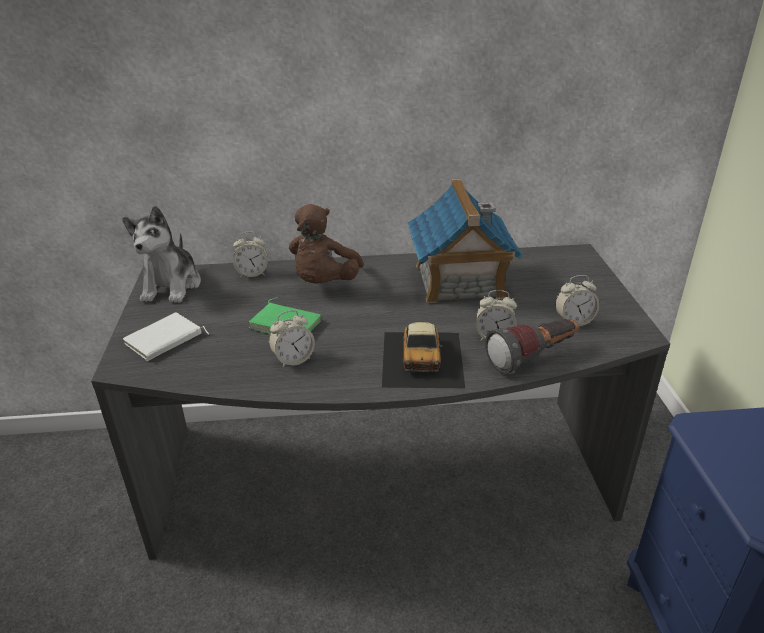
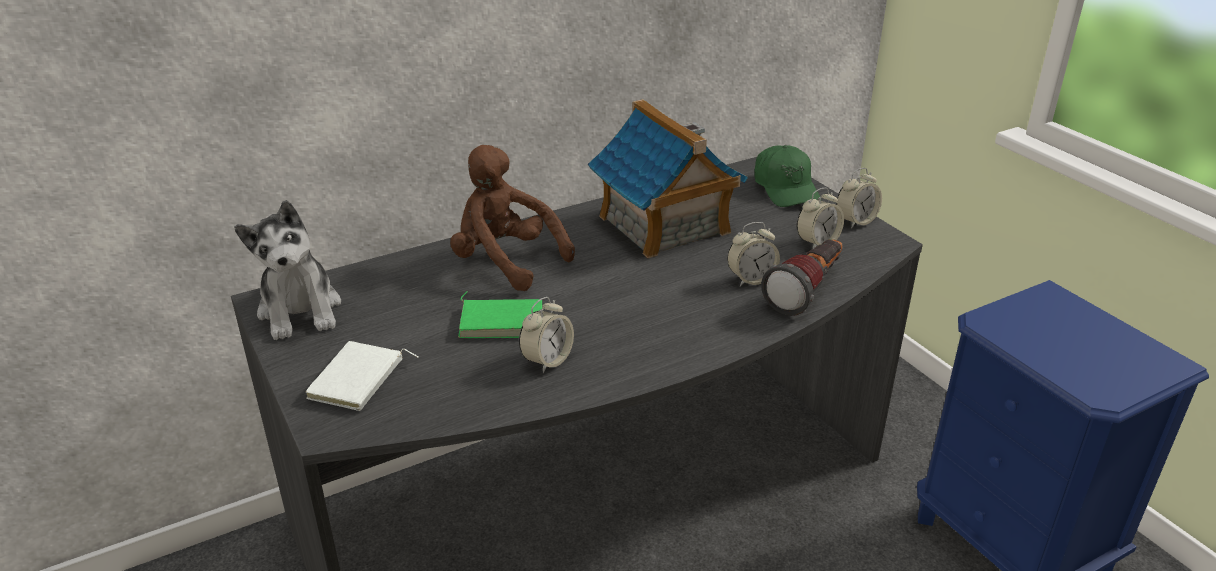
camera: 25 degrees left, 0 degrees up
(252, 273) = (400, 270): alarm clock -> alarm clock (855, 221)
(324, 283) = (505, 262): brown plush toy -> brown plush toy turned 135 degrees clockwise
(423, 358) = (693, 320): toy car -> none
(580, 273) = (785, 188): none -> green cap

